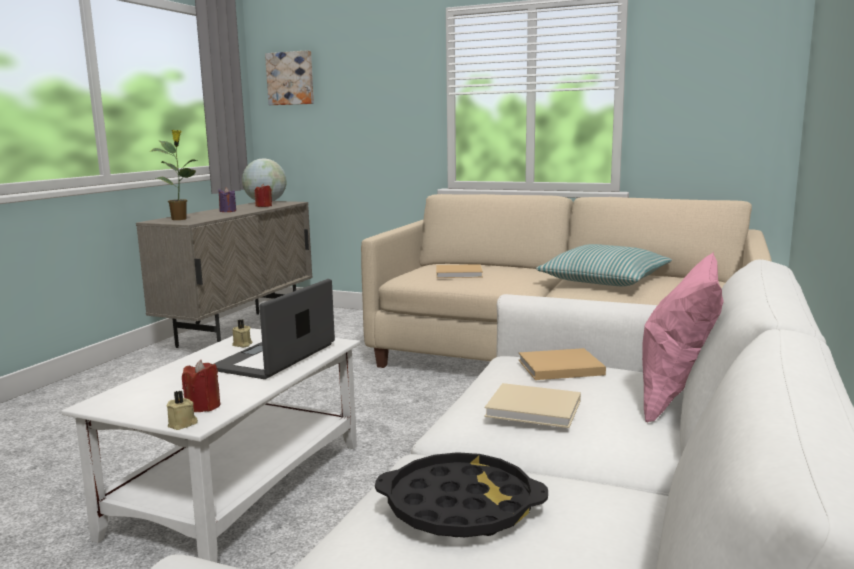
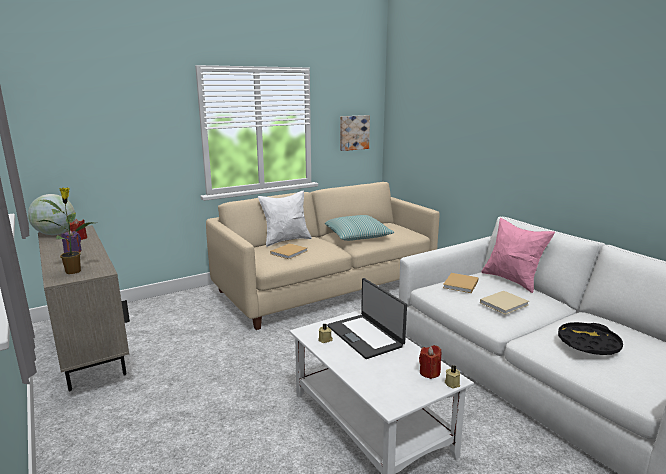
camera: 55 degrees left, 5 degrees up
(291, 78) = (44, 115): picture -> picture (353, 132)
(500, 265) = (286, 240): none -> white pillow

